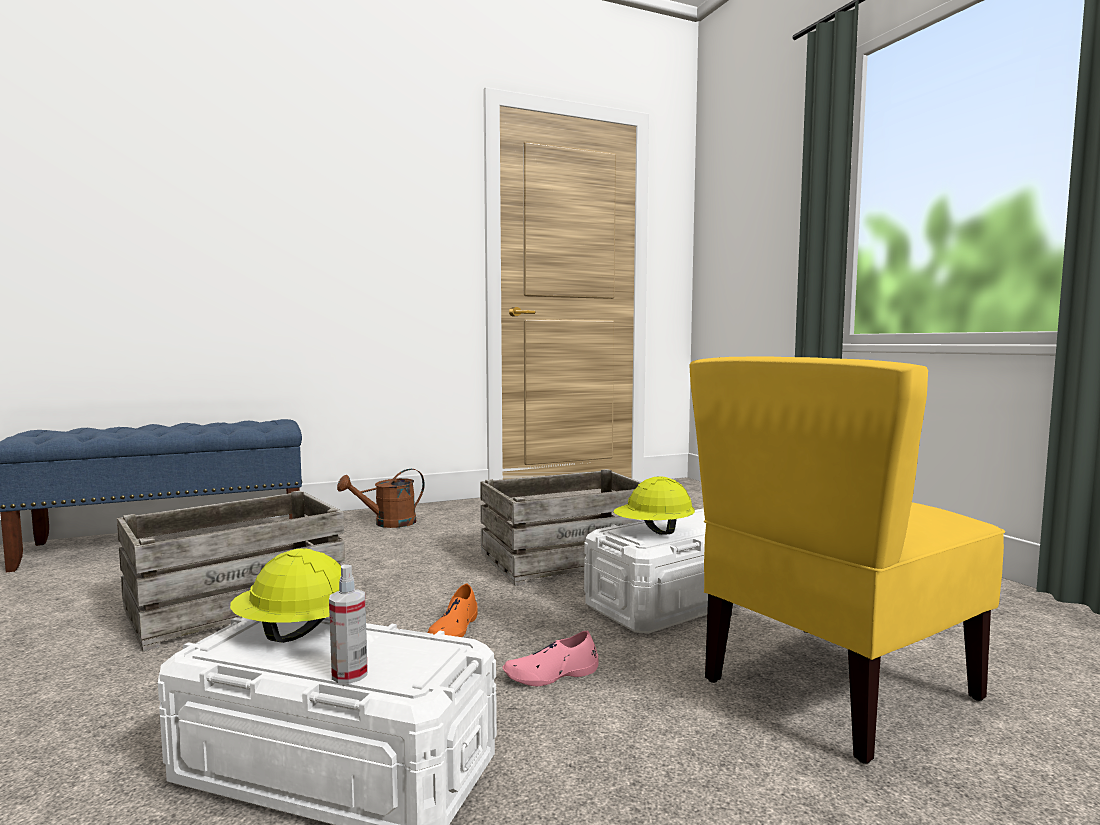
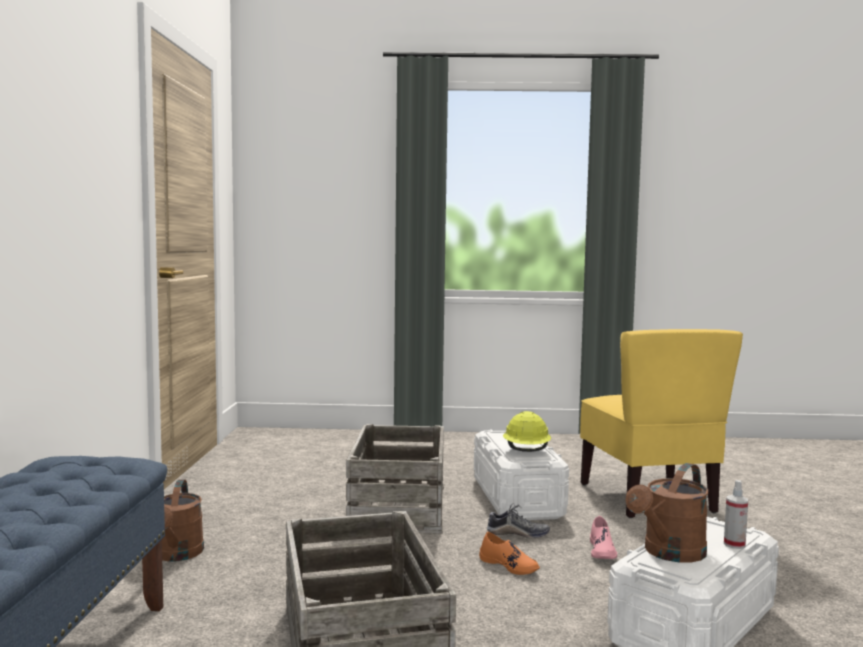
camera: 65 degrees left, 0 degrees up
(295, 633) = (669, 554): yellow hard hat -> brown watering can
(554, 618) = (517, 534): none -> shoe

